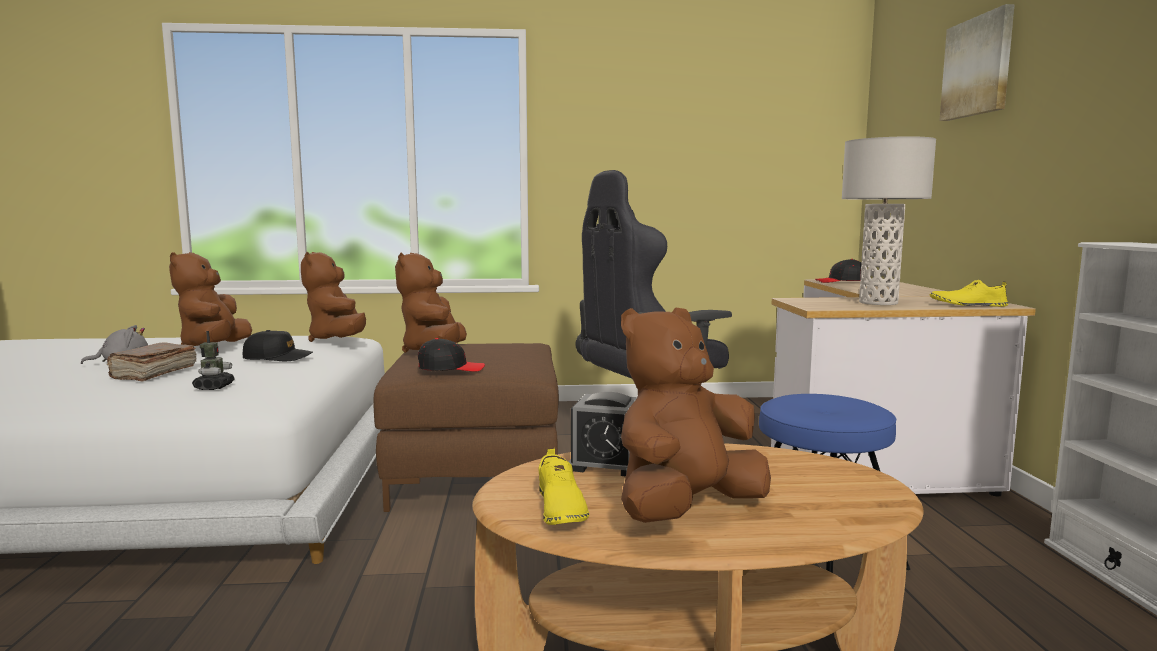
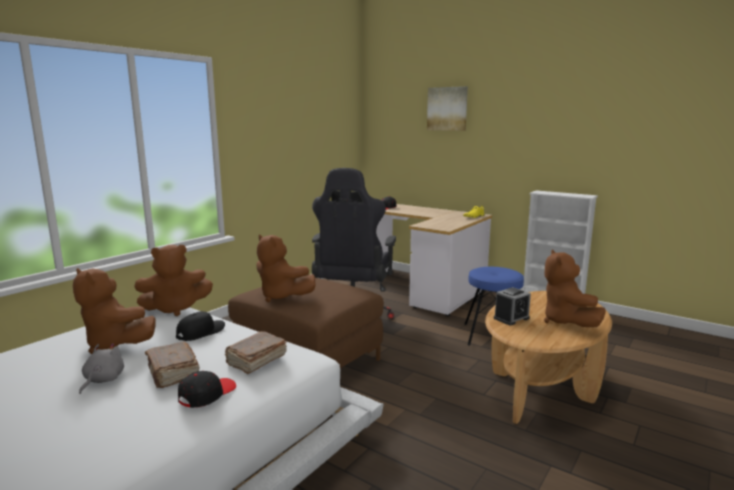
camera: 50 degrees left, 5 degrees up
(214, 387) = (256, 361): toy robot -> brown book
(338, 340) = (175, 308): brown plush toy -> brown plush toy turned 45 degrees counterclockwise
(450, 368) = (333, 302): black cap -> black cap (207, 394)
(559, 508) = (548, 337): yellow shoe -> none
(878, 302) = (449, 221): white table lamp -> none

